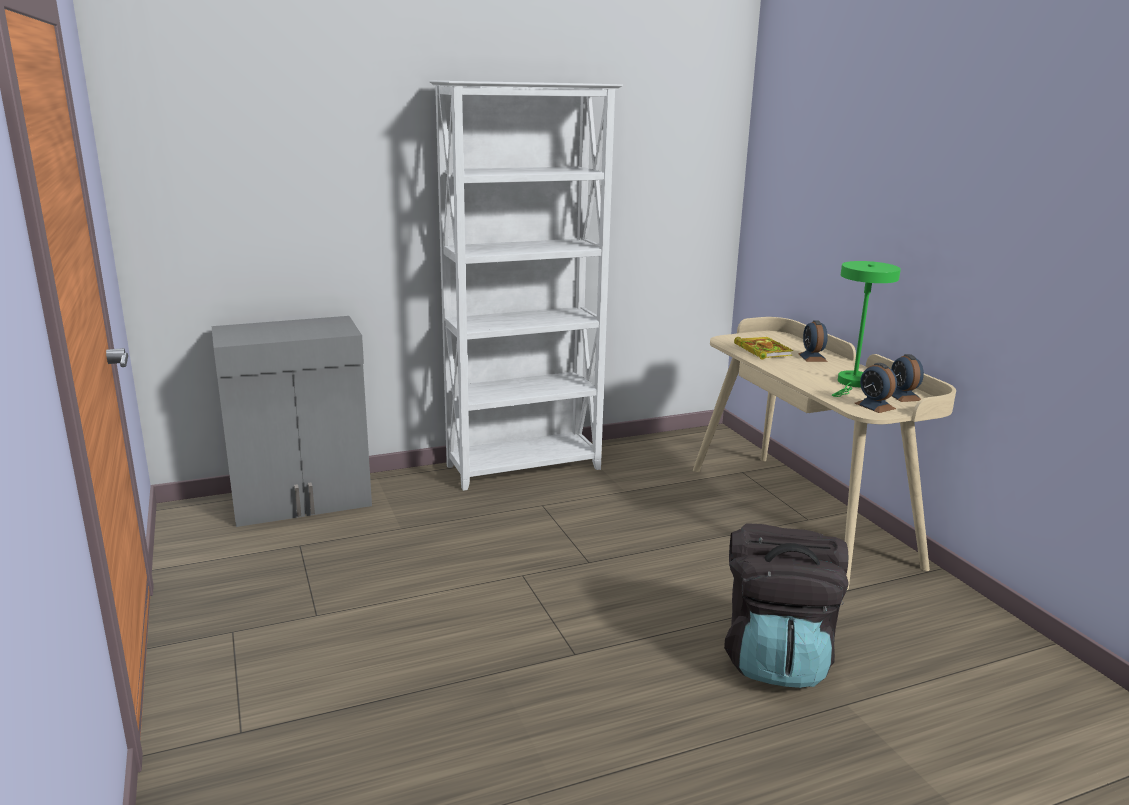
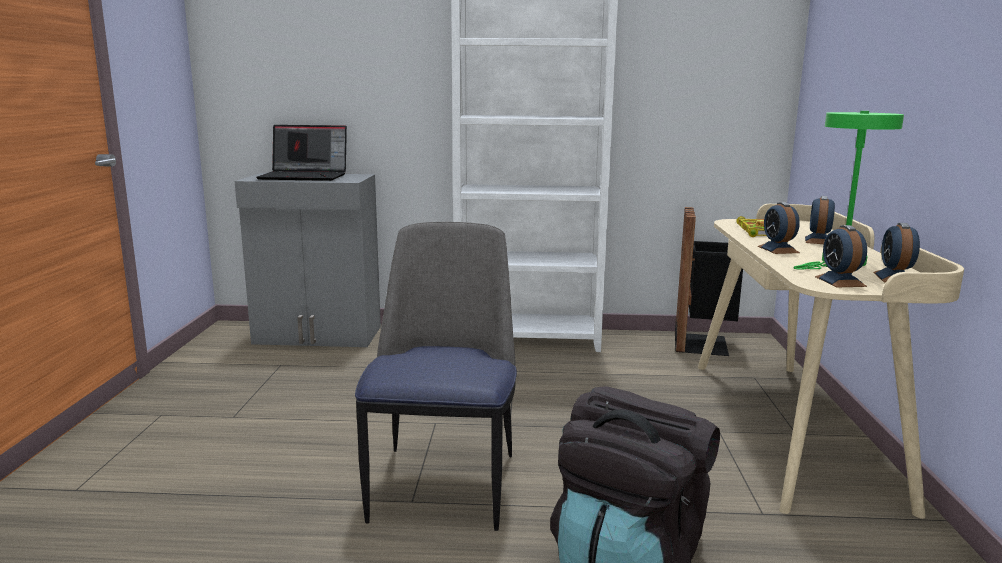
camera: 25 degrees right, 5 degrees down
(282, 329) = (305, 176): none -> laptop
(586, 631) = (444, 483): none -> chair
(679, 444) = (704, 344): none -> black trash can
(797, 373) = (778, 249): none -> alarm clock

